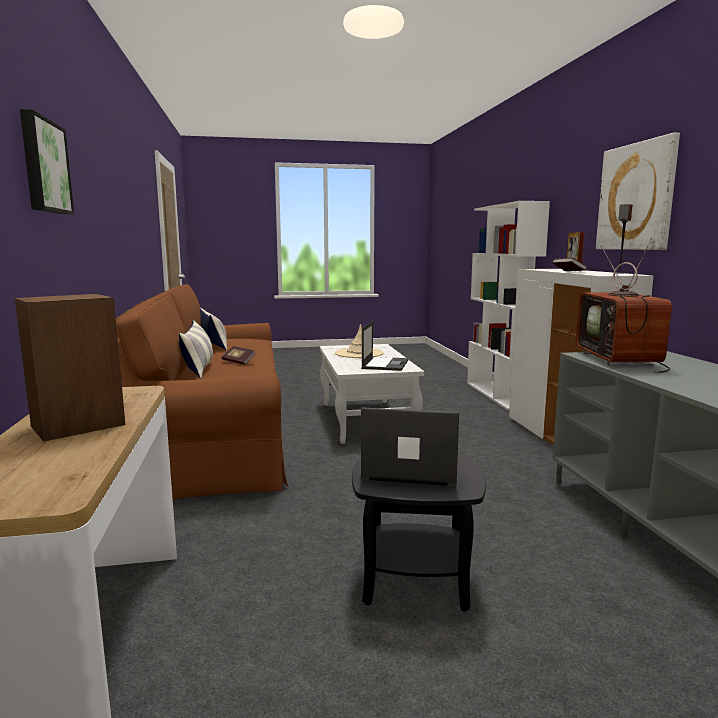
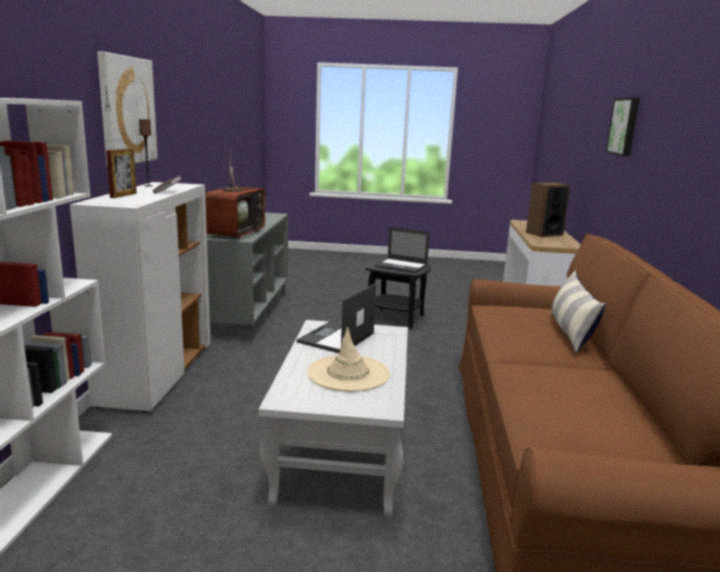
camera: 165 degrees left, 5 degrees up
(214, 344) = (614, 405): pillow -> none
(238, 362) = (528, 336): book -> none

